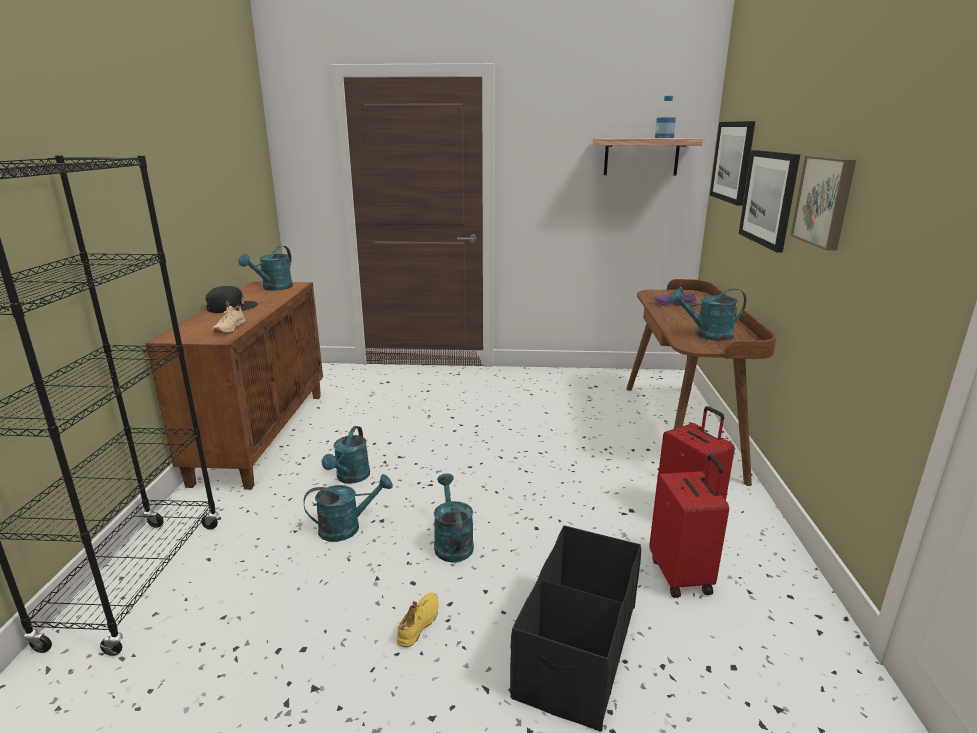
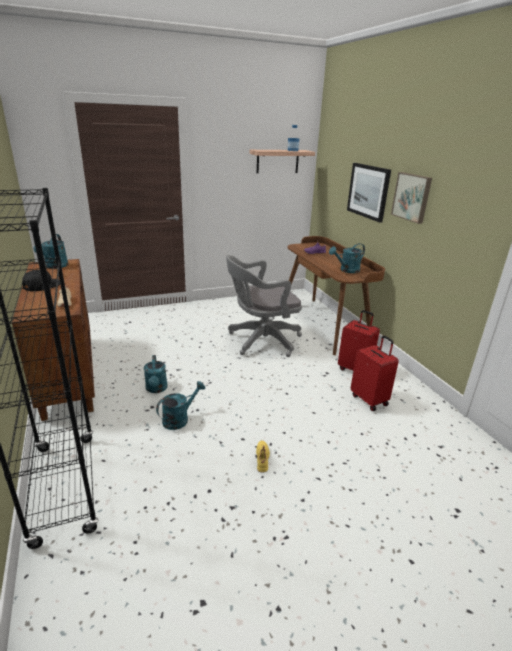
camera: 25 degrees left, 5 degrees up
(452, 542) = (247, 412): turquoise watering can -> none
(553, 438) = (261, 341): none -> grey office chair
(576, 650) = (346, 447): black storage box -> none
(732, 161) = (335, 166): picture -> none

